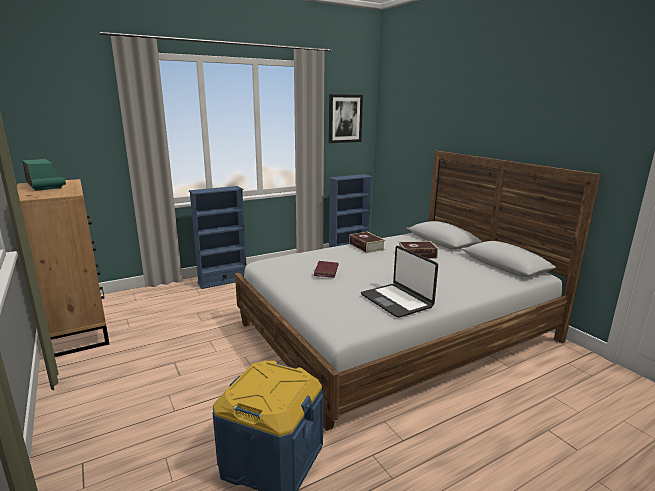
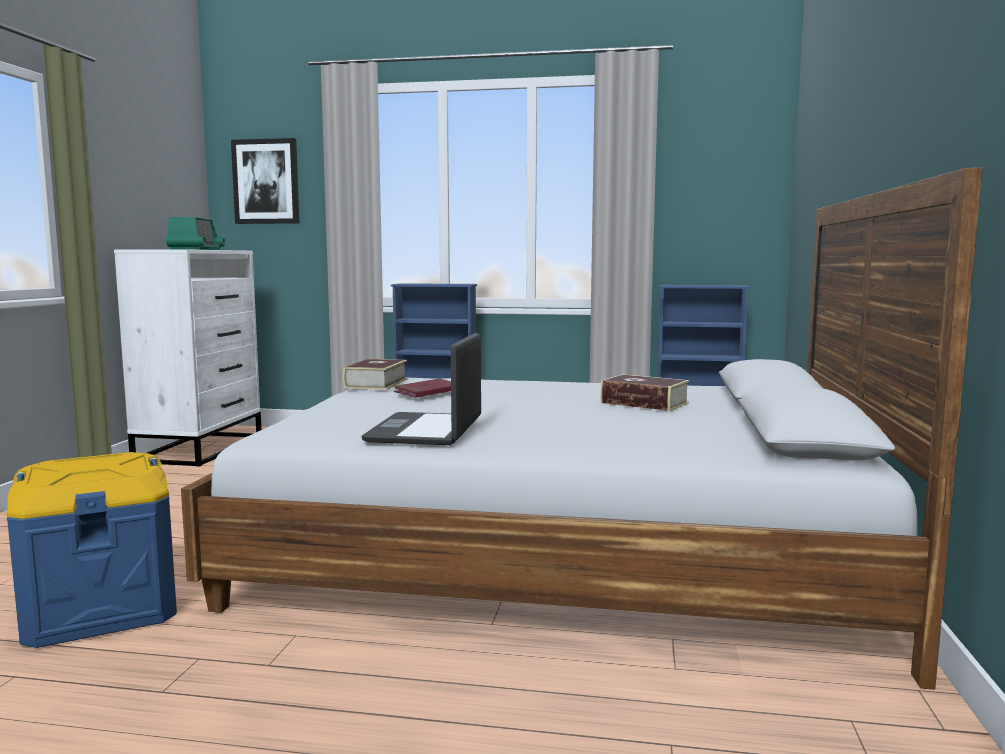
camera: 40 degrees right, 10 degrees down
(77, 330) = (201, 448): brown dresser -> white dresser
(345, 118) = (713, 175): picture -> picture (266, 182)
(366, 246) = (585, 385): book -> book (376, 383)

